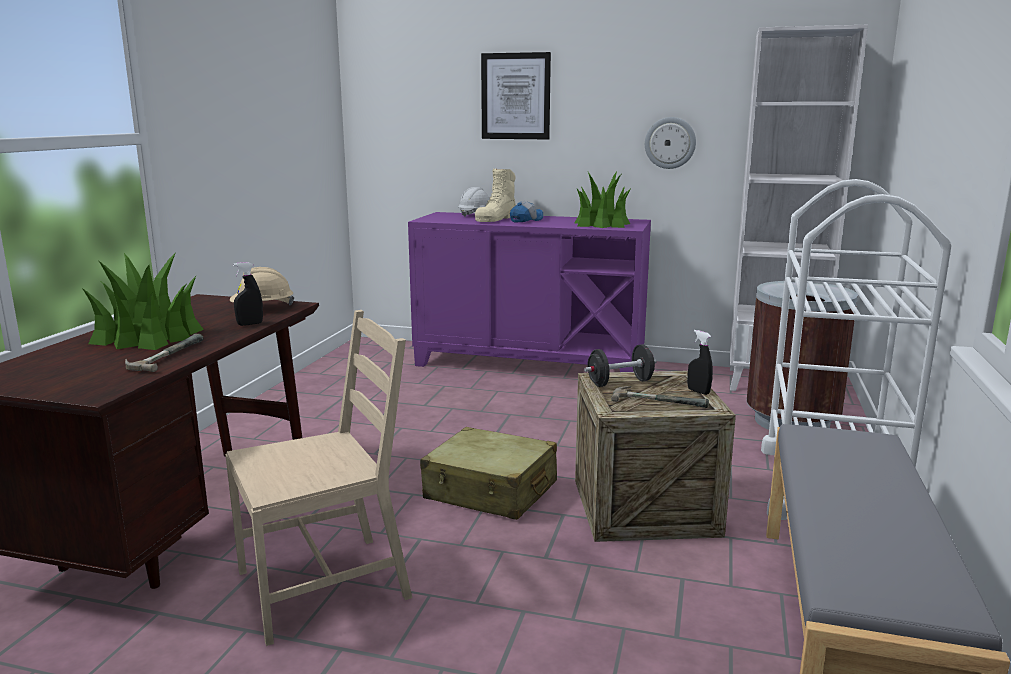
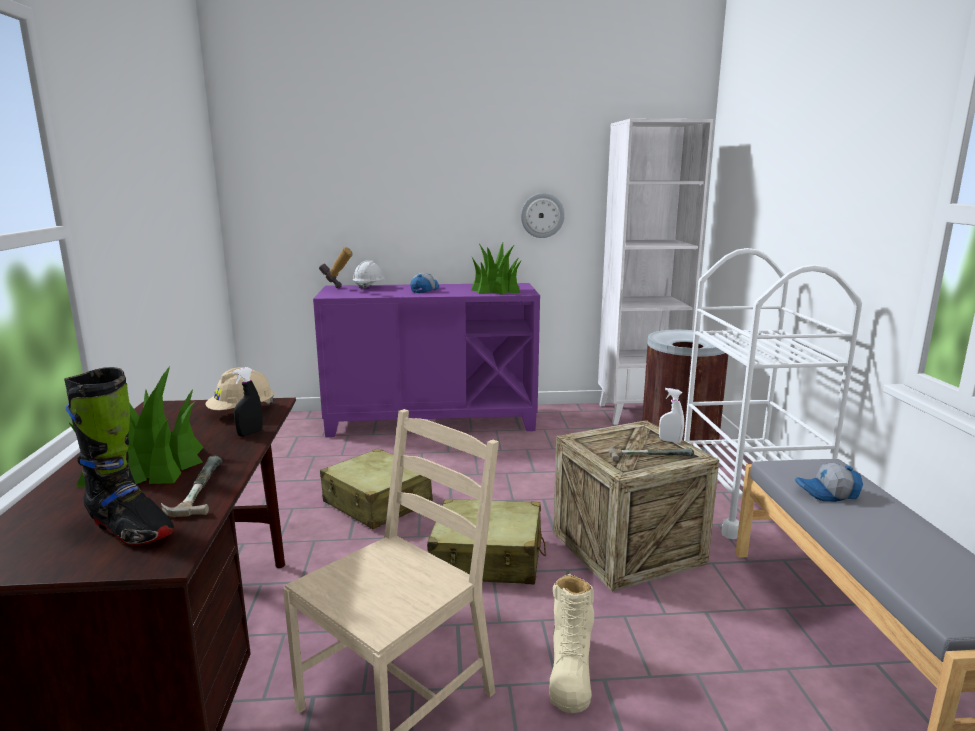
camera: 20 degrees left, 0 degrees up
(93, 374) = (129, 529): none -> black boot
(421, 428) = (377, 503): none -> beige suitcase
(439, 217) = (337, 291): none -> hammer
(496, 219) = (395, 290): beige boot -> beige boot (570, 672)
(515, 96) = (400, 174): picture -> none
(620, 383) = (600, 441): black dumbbell -> none
(698, 391) = (670, 441): black spray bottle -> white spray bottle
(835, 464) = (828, 493): none -> cap

